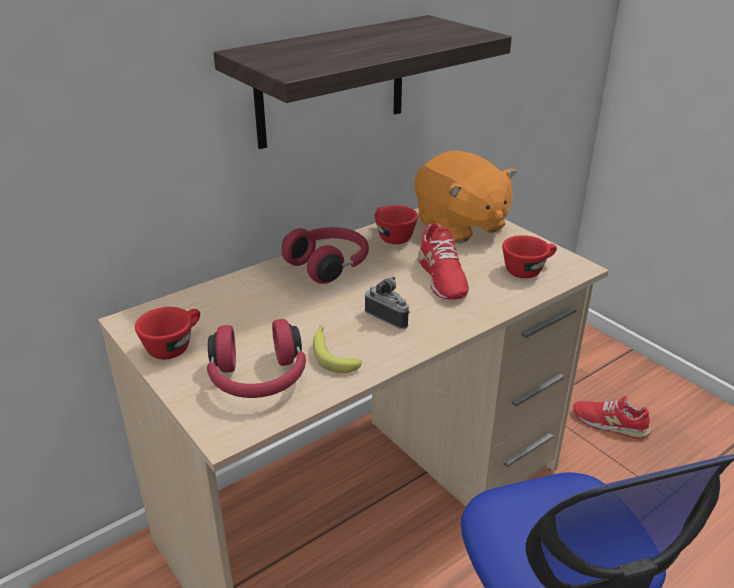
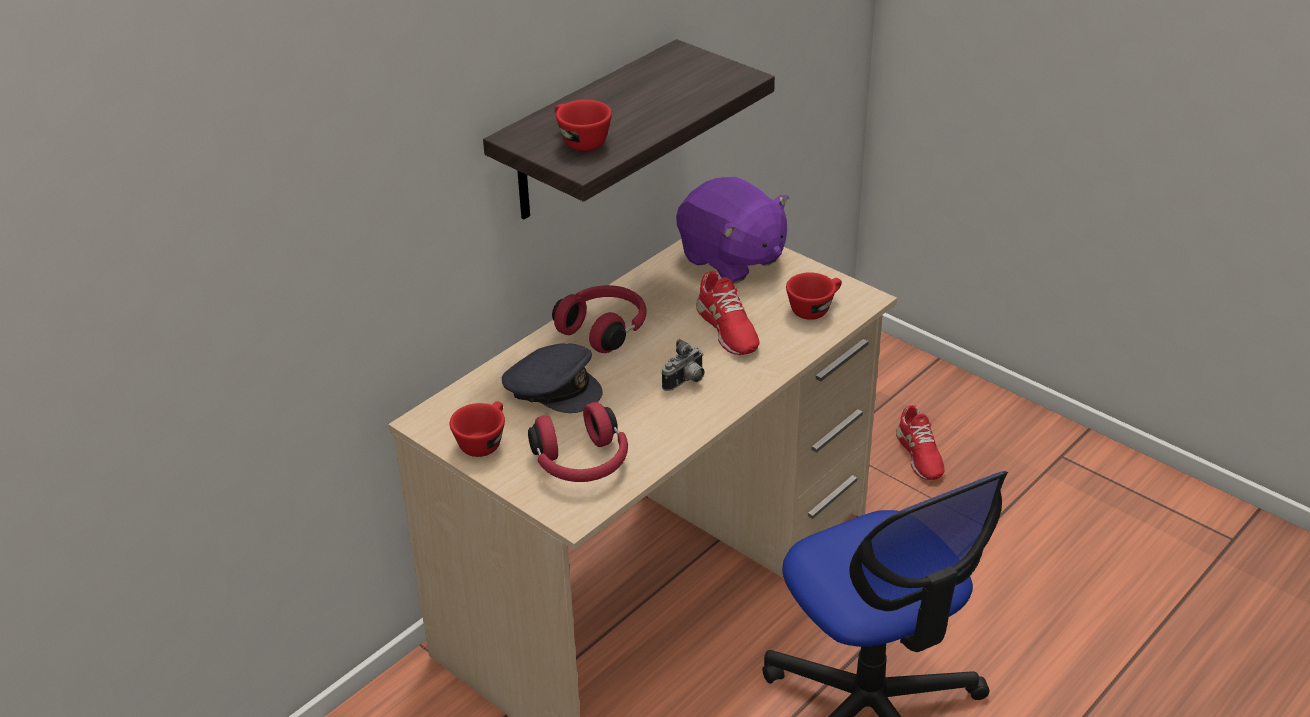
camera: 10 degrees left, 5 degrees up
(262, 307) = (553, 388): none -> grey cap
(332, 353) = (642, 428): banana -> none
(389, 317) = (686, 382): camera -> camera turned 105 degrees clockwise
(391, 236) = (660, 283): red cup -> red cup (579, 141)
(460, 225) = (732, 259): orange plush toy -> purple plush toy
(610, 423) = (919, 454): red shoe -> red shoe turned 120 degrees counterclockwise

